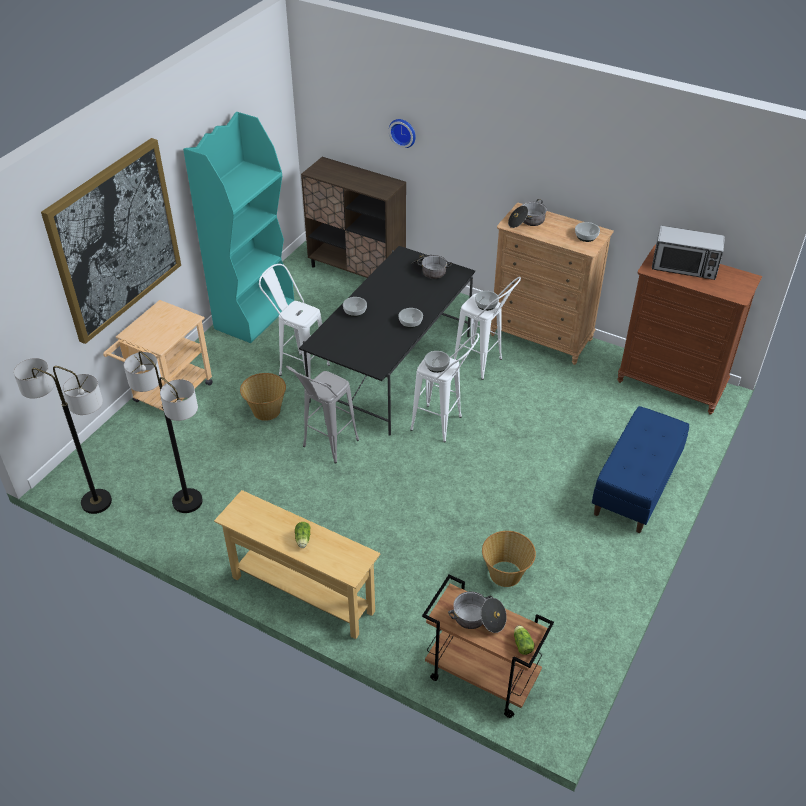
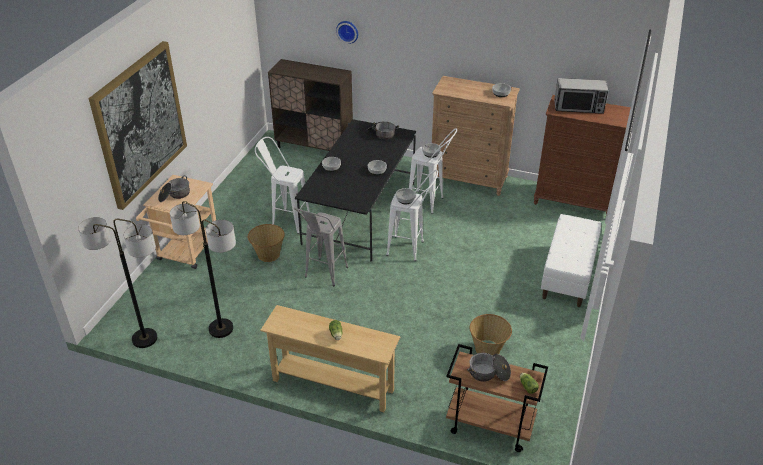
camera: 10 degrees left, 5 degrees down
(254, 314) = (241, 186): turquoise bookcase -> none
(527, 221) = (454, 88): cooking pot -> cooking pot (174, 195)
(636, 487) = (568, 275): blue bench -> white bench

